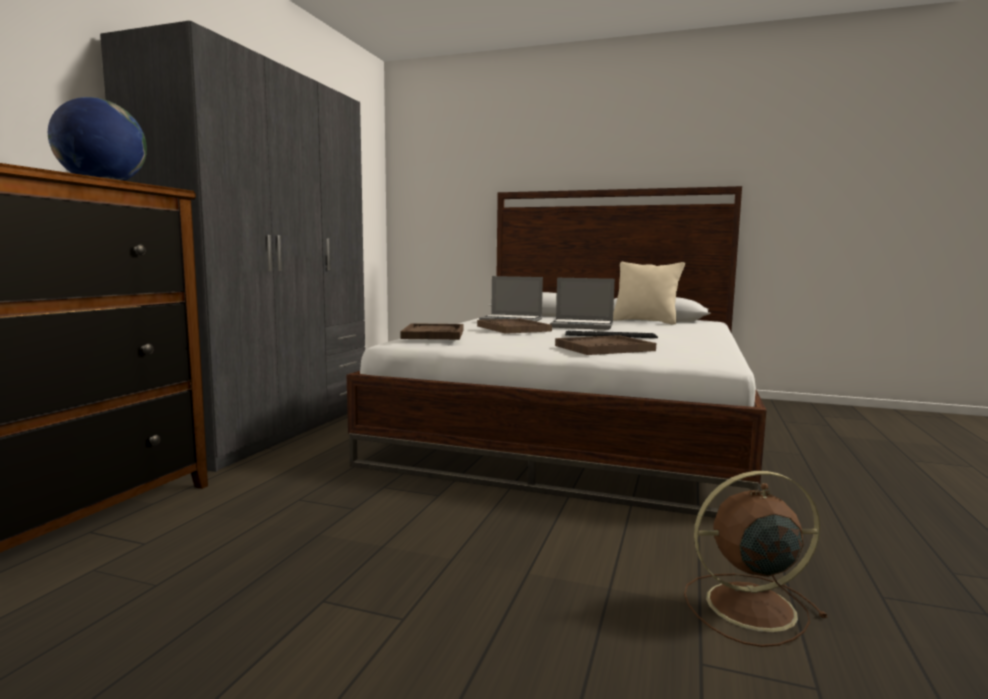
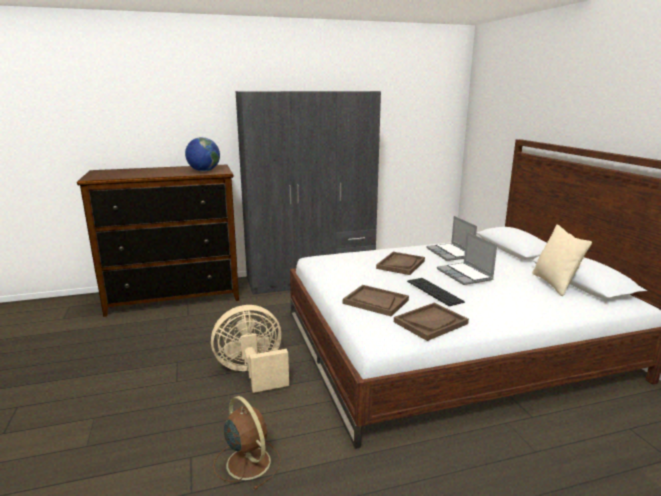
camera: 55 degrees right, 10 degrees up
(433, 334) = (340, 257): brown tray -> brown tray (430, 323)
(484, 537) = (252, 373): none -> beige fan

